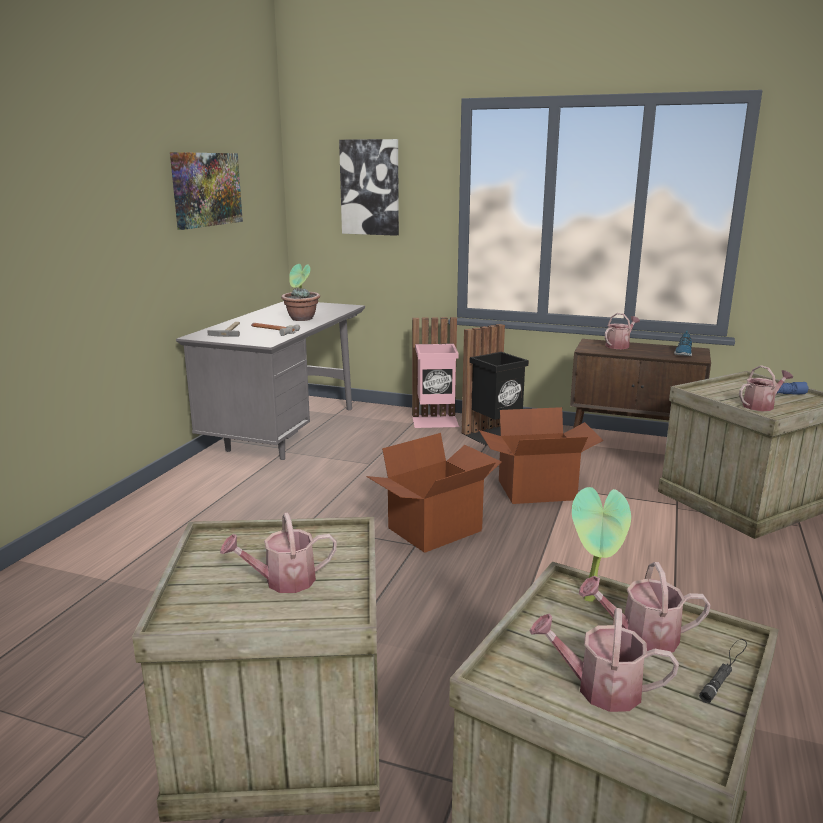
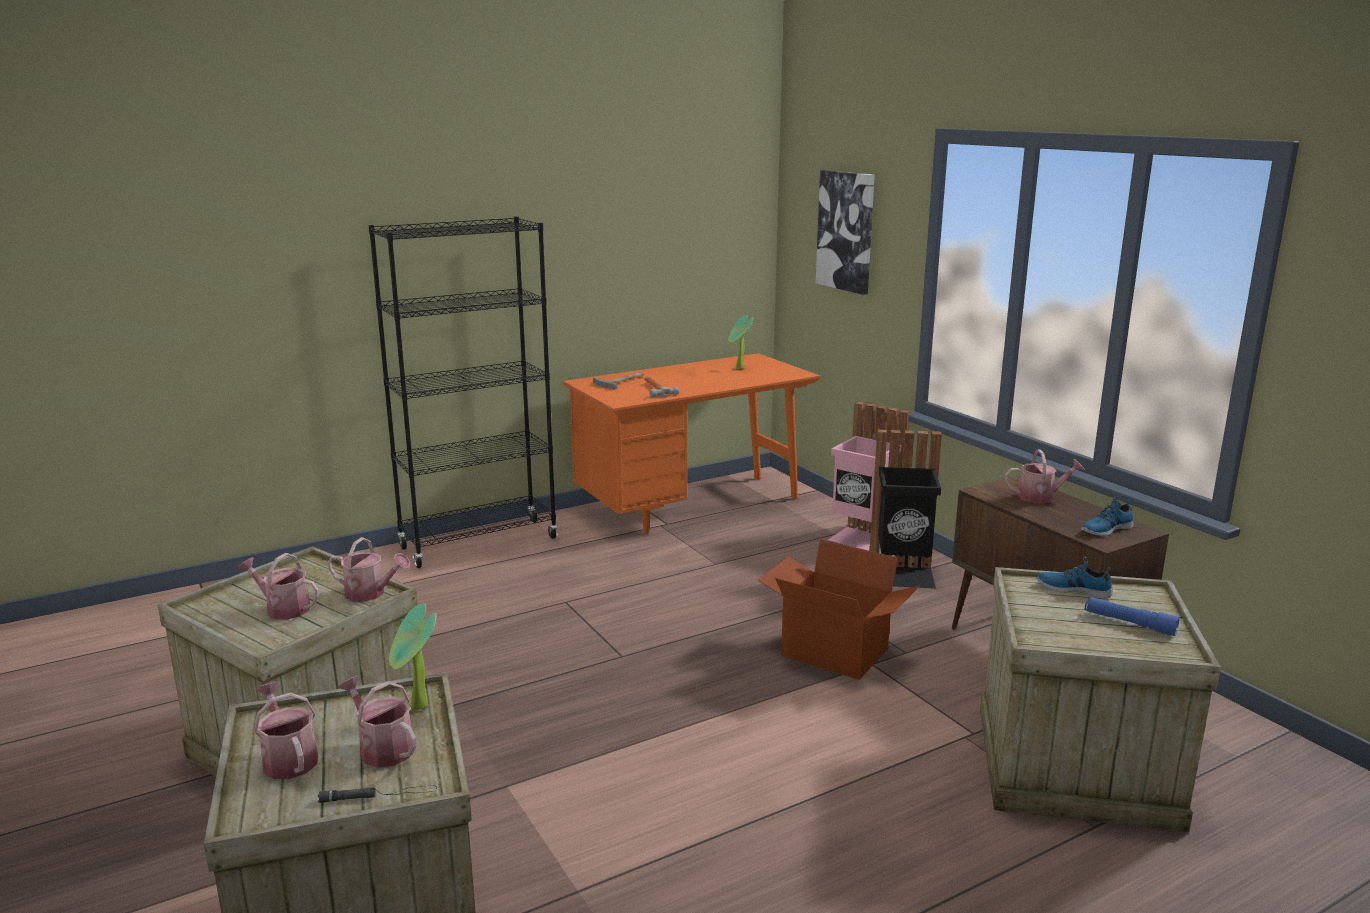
camera: 40 degrees right, 0 degrees up
(150, 509) = (479, 543): none -> black bookcase
(206, 189) = (634, 227): picture -> none
(286, 433) = (692, 506): grey desk -> orange desk
(302, 319) = (714, 380): potted plant -> none
(436, 530) = (662, 651): cardboard box -> none
(720, 387) = (1073, 589): none -> shoe
(761, 406) = (1059, 628): watering can -> watering can (370, 593)

